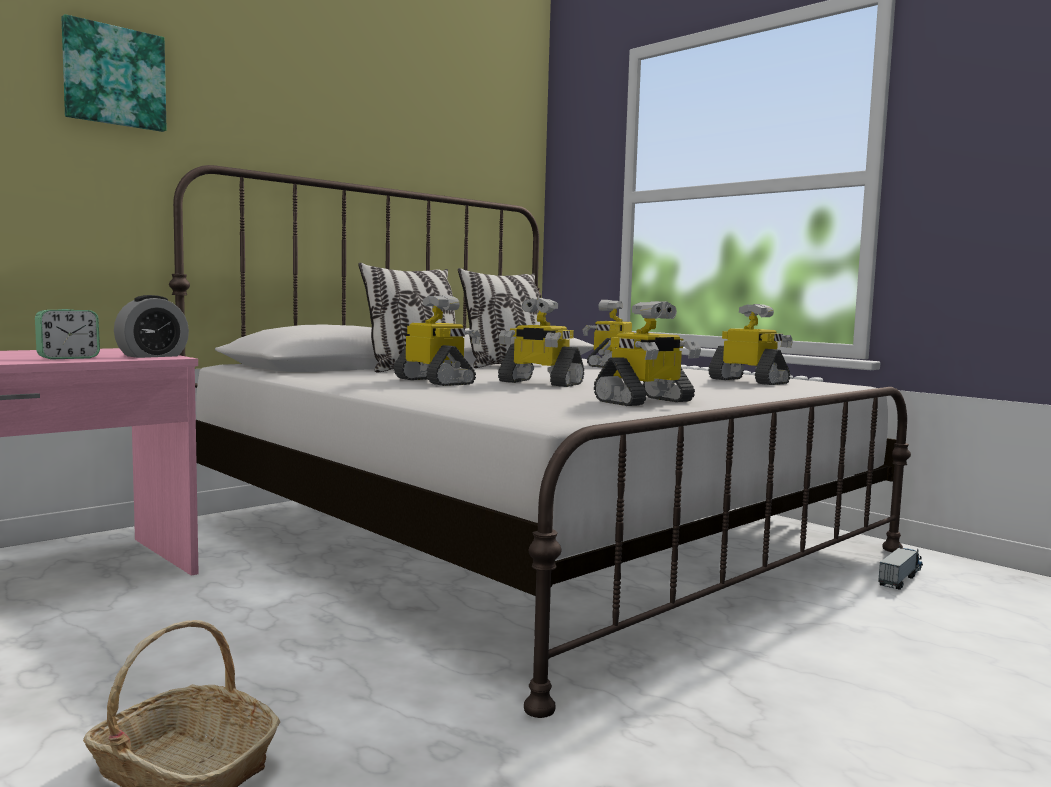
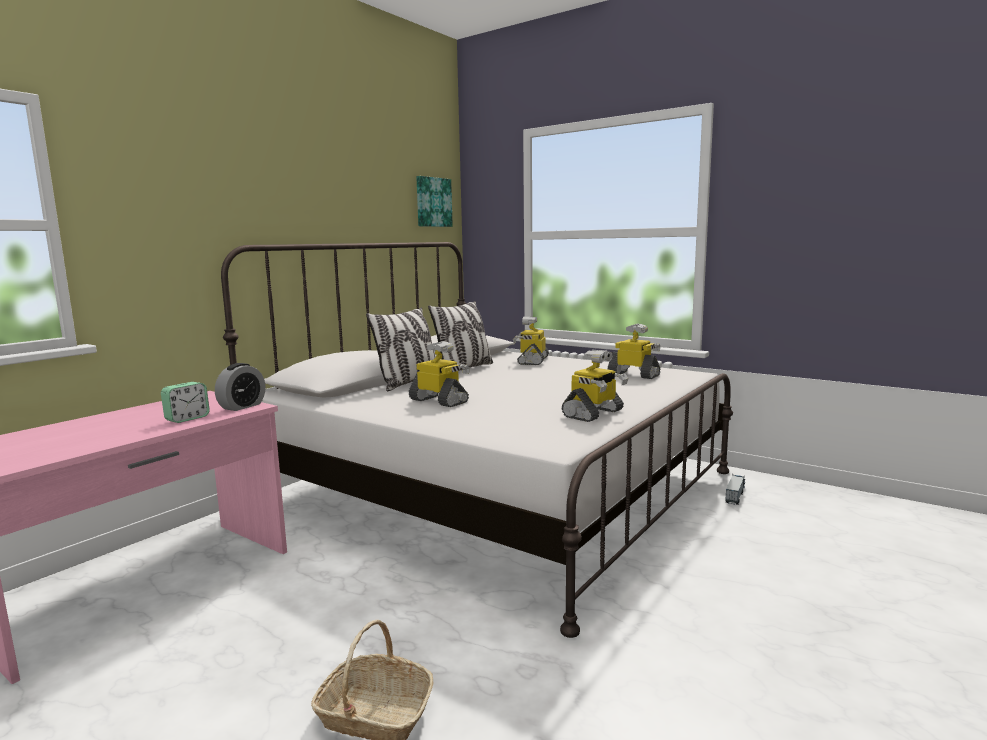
camera: 10 degrees left, 5 degrees up
(114, 76) = (168, 186): picture -> picture (433, 202)
(539, 383) = (507, 394): toy robot -> none

